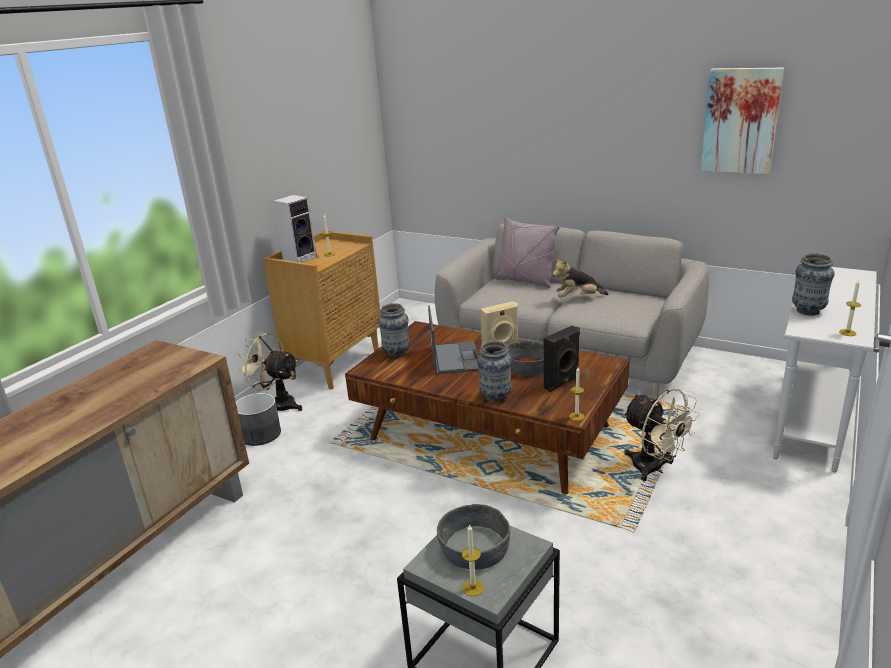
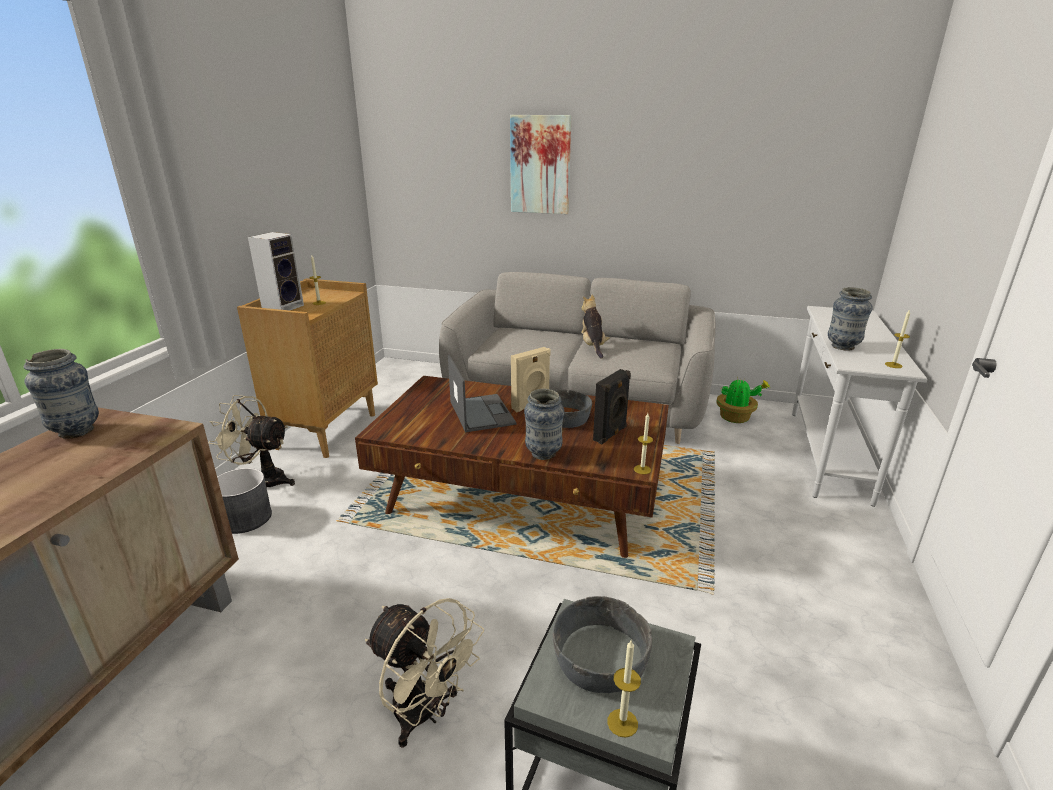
camera: 15 degrees left, 0 degrees up
(396, 353) = (412, 411): vase -> vase (76, 431)
(525, 281) = (532, 331): purple pillow -> none
(578, 298) = (593, 346): plush toy -> plush toy turned 105 degrees clockwise
(654, 469) = (706, 519): beige fan -> beige fan (425, 715)
(728, 375) = (736, 418): none -> potted plant
(740, 121) = (746, 164): picture -> picture (540, 165)

